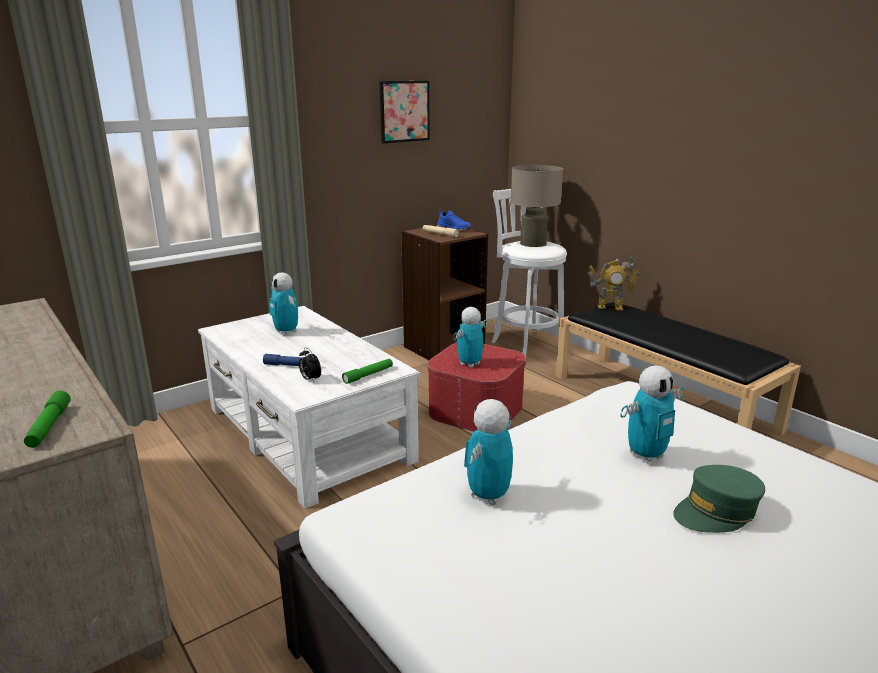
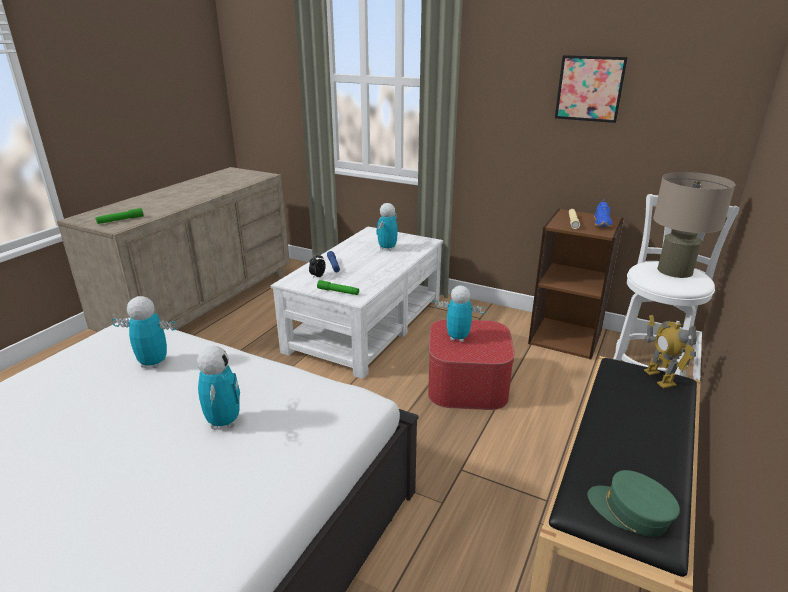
camera: 65 degrees right, 5 degrees up
(646, 455) = (224, 422): toy robot -> toy robot turned 135 degrees counterclockwise
(716, 511) = (139, 469): green cap -> green cap (630, 512)

